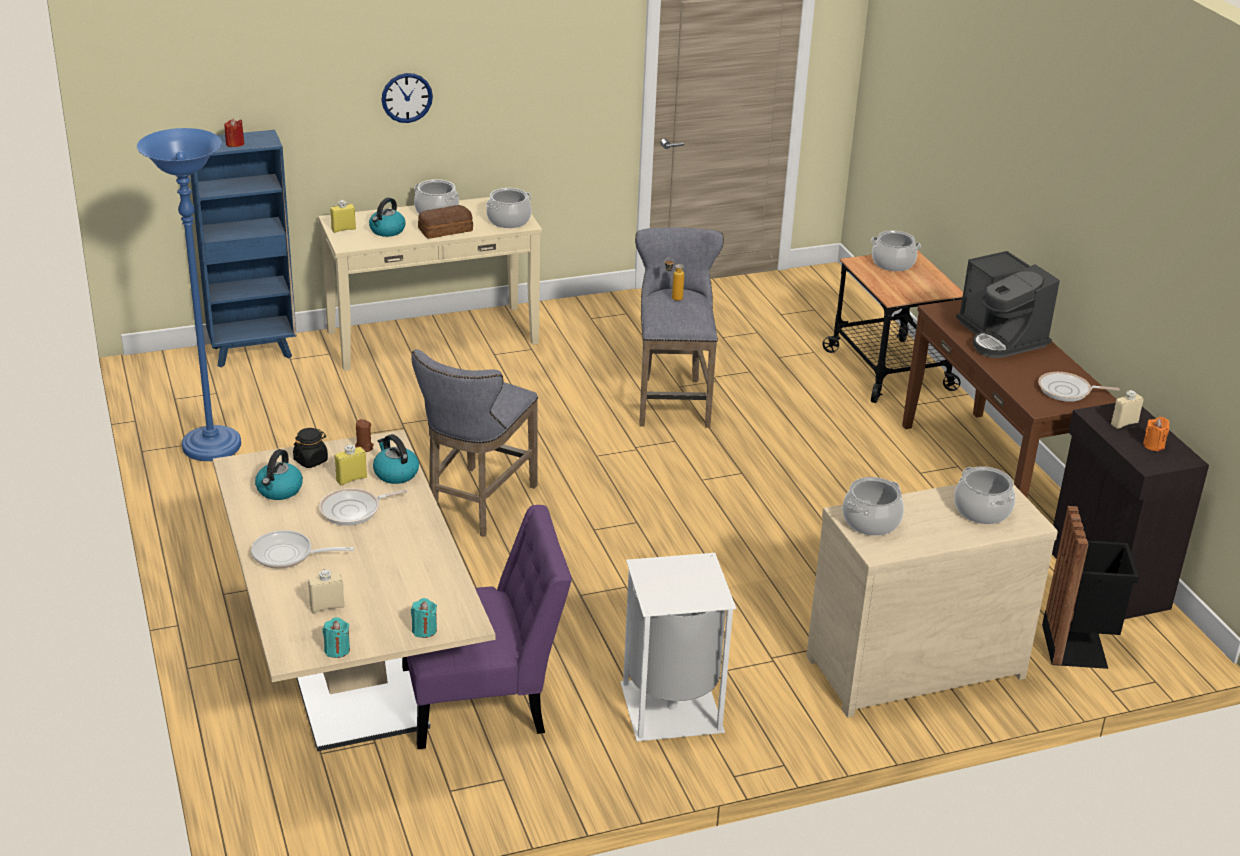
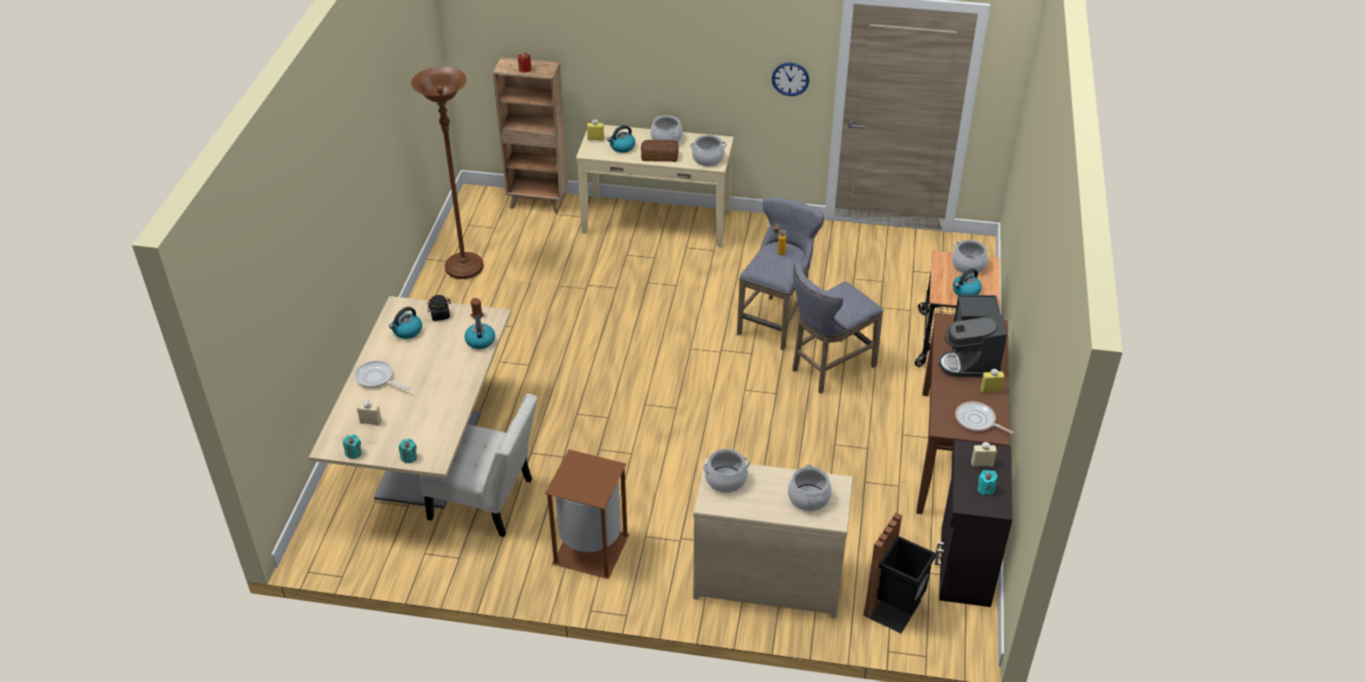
camera: 30 degrees right, 10 degrees up
(212, 447) = (464, 267): blue floor lamp -> brown floor lamp
(254, 352) = (538, 202): blue bookcase -> brown bookcase
(351, 479) = (452, 336): yellow bottle -> yellow bottle (990, 390)
(354, 510) = (436, 360): frying pan -> none
(407, 97) = (654, 57): wall clock -> wall clock (790, 79)
(476, 505) = (586, 362): grey stool -> grey stool (828, 368)
(483, 700) = (486, 501): purple chair -> white chair
(670, 709) = (589, 550): white trash can -> brown trash can
(914, 287) = (965, 291): none -> kettle
(1153, 445) = (985, 489): orange candle -> turquoise candle

